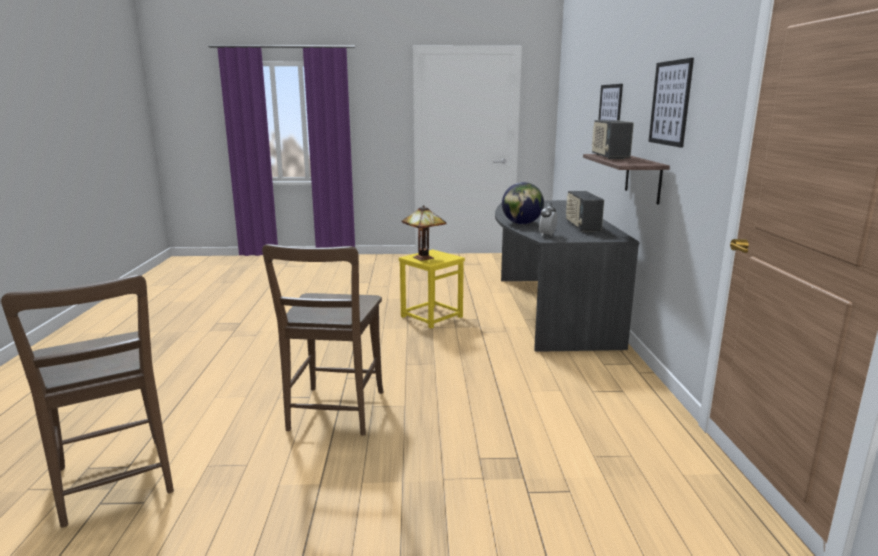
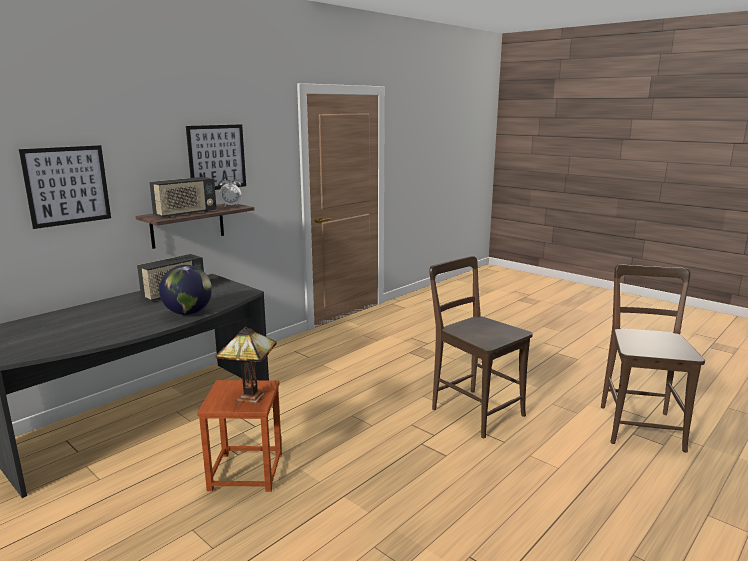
camera: 135 degrees left, 0 degrees up
(334, 413) = (473, 410): brown chair -> brown chair turned 90 degrees counterclockwise
(431, 316) = (245, 472): yellow stool -> brown stool
(547, 235) = (232, 294): alarm clock -> alarm clock (231, 206)

